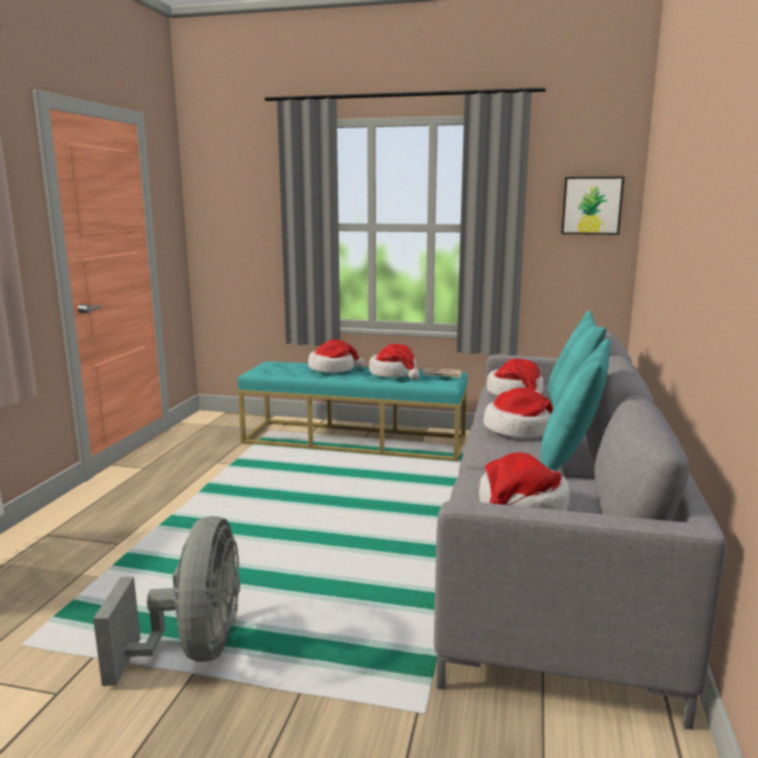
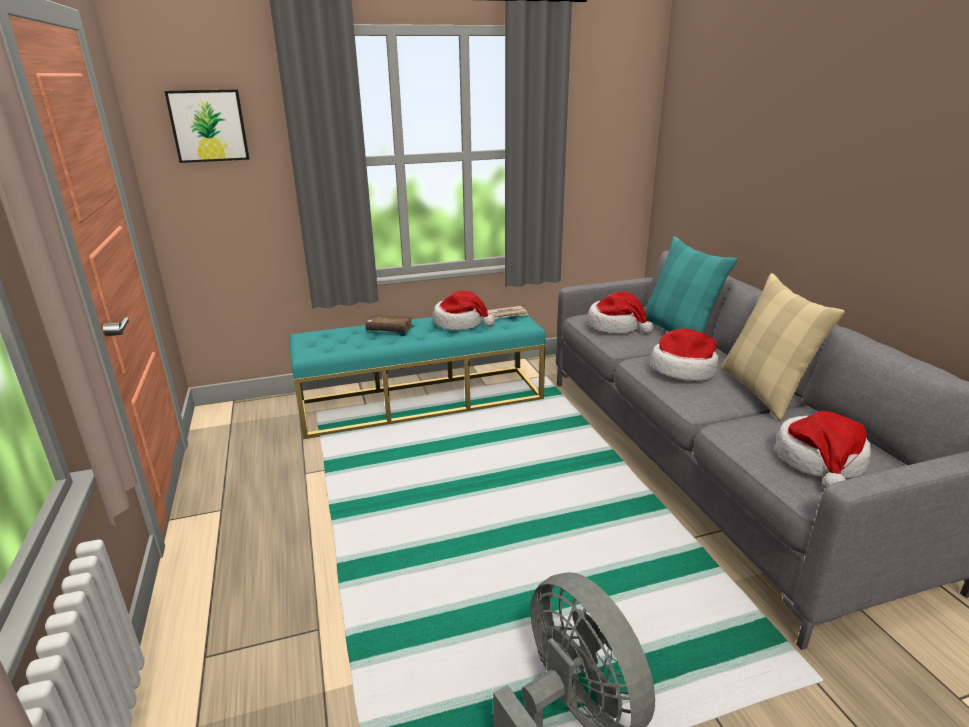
camera: 30 degrees left, 10 degrees up
(333, 369) = (389, 330): hat -> brown book
(570, 458) = (763, 391): turquoise pillow -> beige pillow
(591, 205) = (619, 124): picture -> picture (209, 125)

